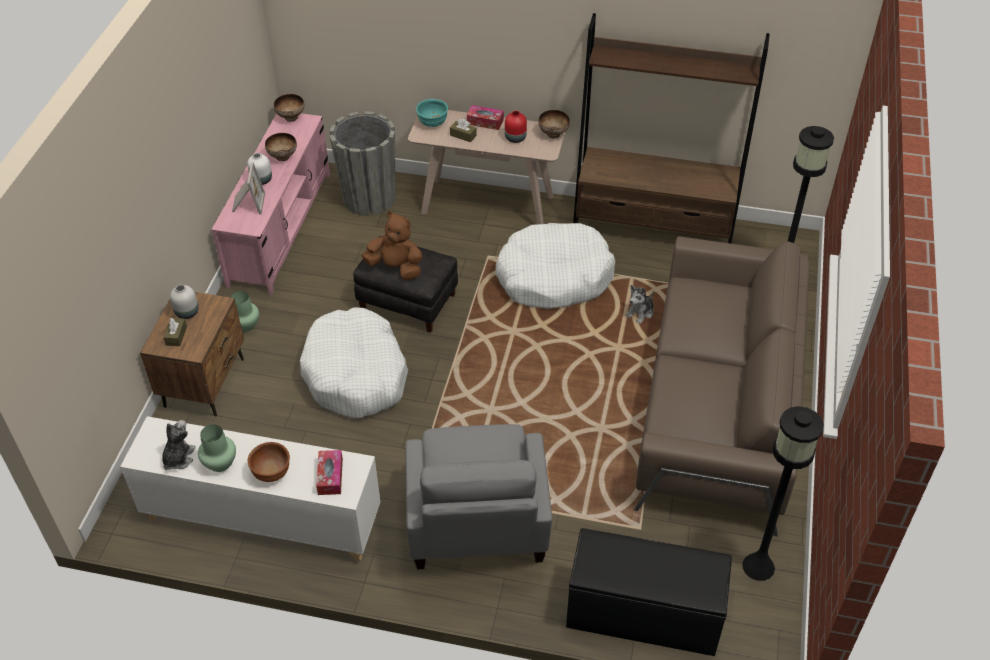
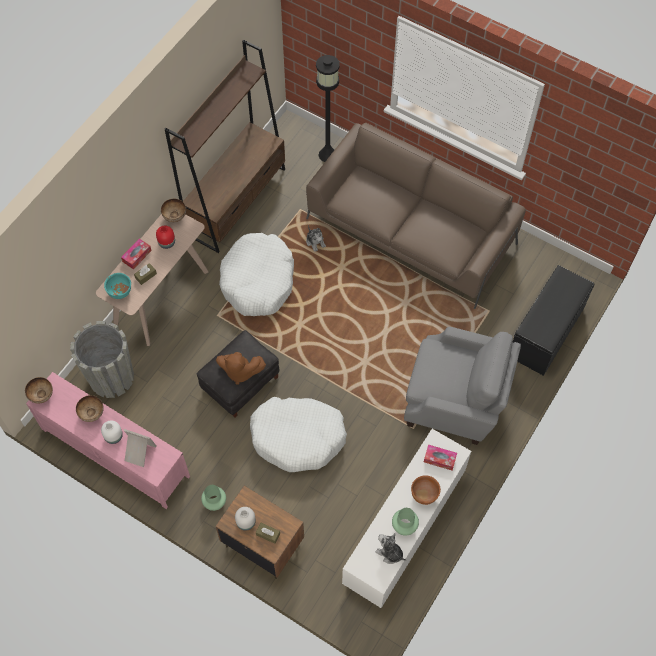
camera: 70 degrees left, 15 degrees up
(396, 268) = (240, 371): brown plush toy -> brown plush toy turned 120 degrees counterclockwise
(758, 567) = (535, 261): black floor lamp -> none

